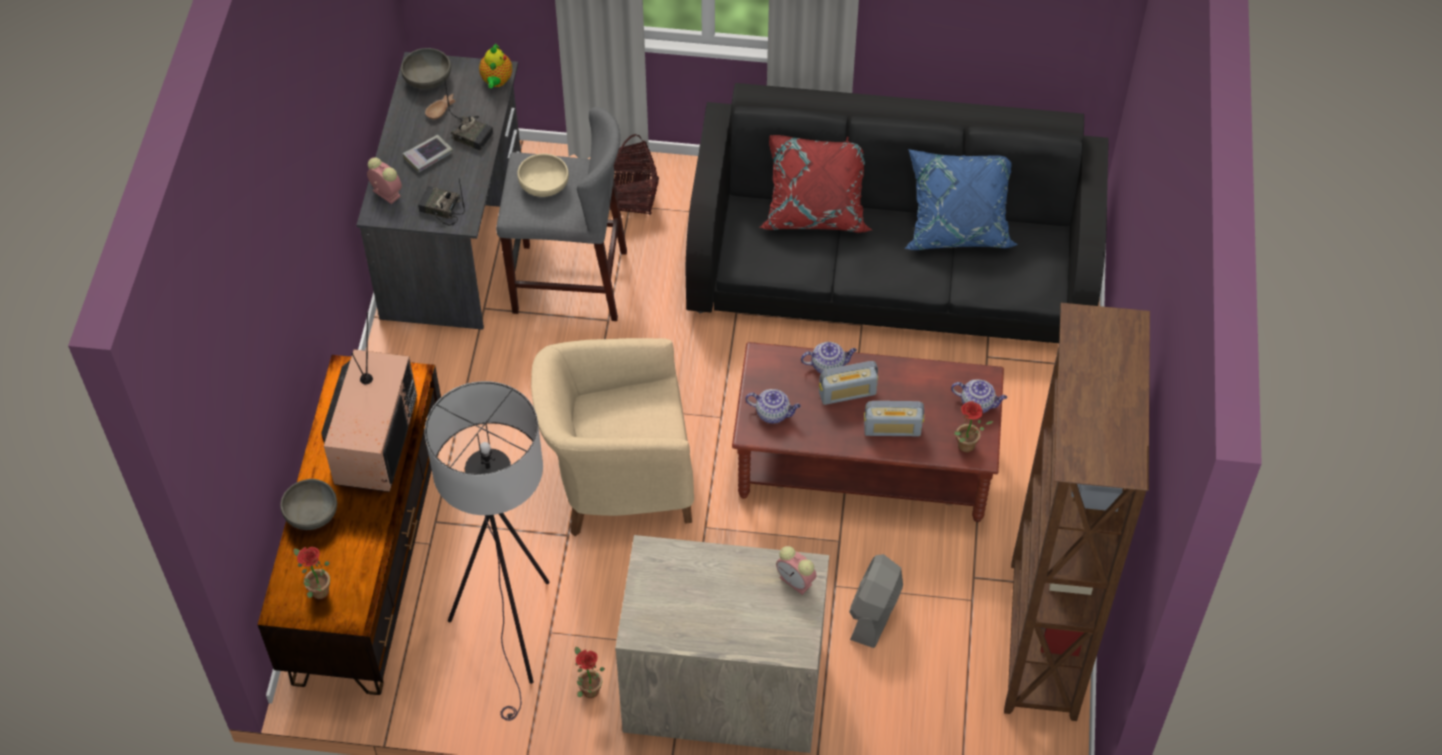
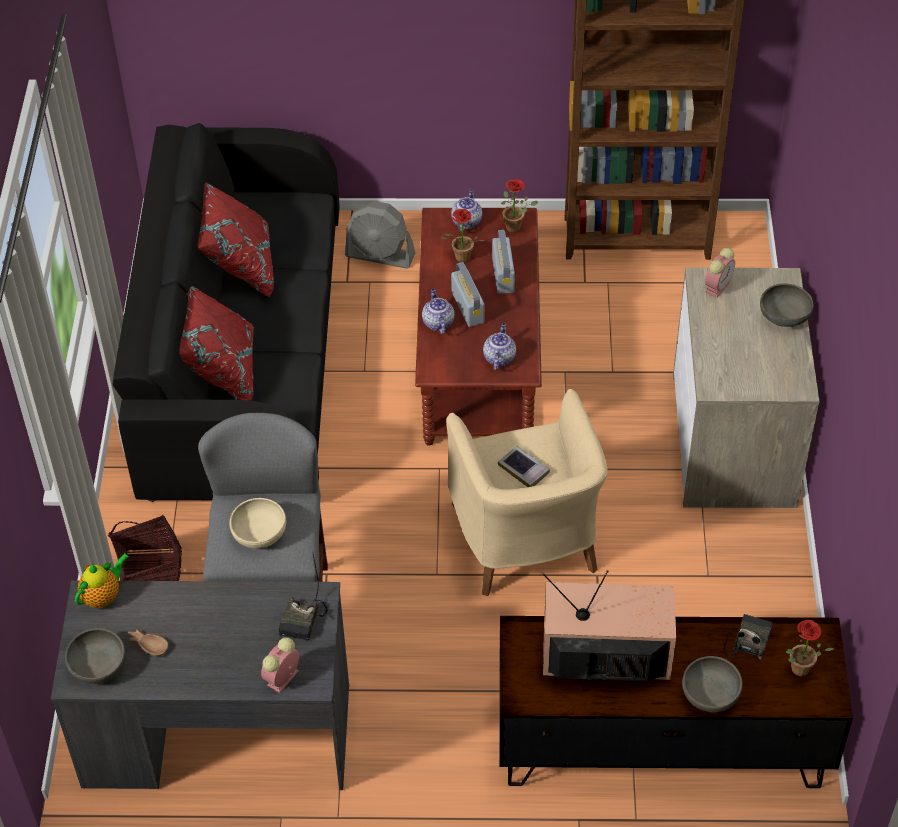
camera: 95 degrees left, 5 degrees down
(428, 156) = (223, 645): book -> book (523, 469)
(472, 134) = (187, 607): radio -> radio (747, 641)
(496, 81) = (103, 596): teapot -> teapot turned 45 degrees counterclockwise
(514, 636) = (718, 604): grey floor lamp -> none
(588, 688) = (759, 538): potted plant -> potted plant (460, 259)
(743, 638) = (784, 316): none -> grey bowl
(874, 612) = (634, 343): grey fan -> grey fan (380, 255)
(958, 228) = (238, 265): blue pillow -> red pillow

